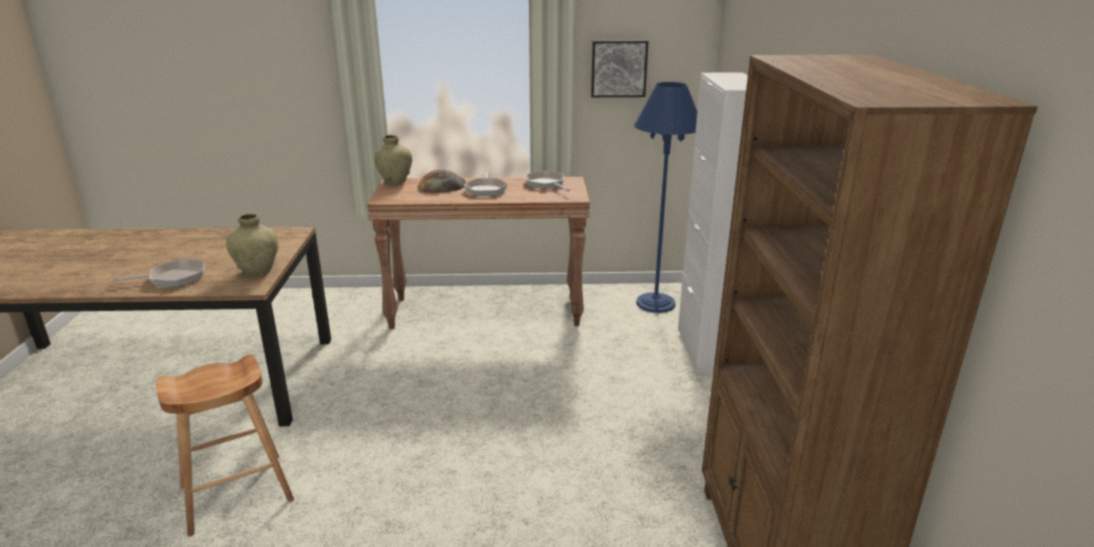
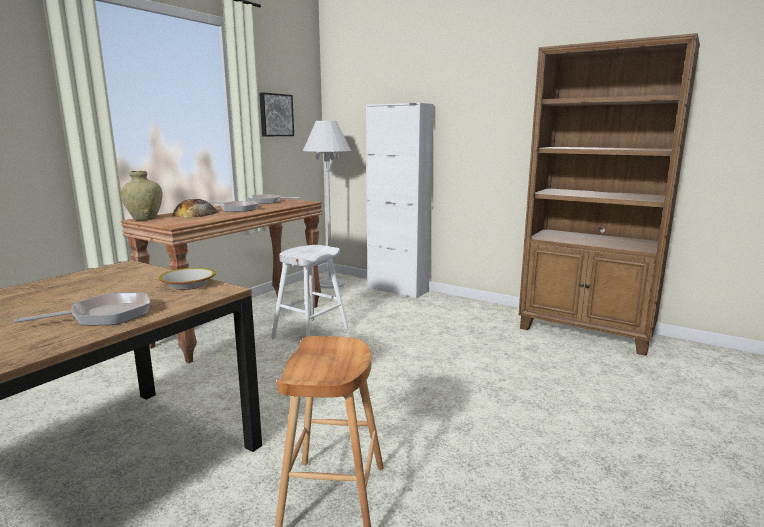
camera: 55 degrees left, 10 degrees down
(173, 278) = (105, 315): frying pan -> frying pan turned 45 degrees clockwise
(257, 272) = (189, 285): beige vase -> bowl
(508, 353) = (310, 333): none -> white stool
(655, 303) = (330, 284): blue floor lamp -> white floor lamp

